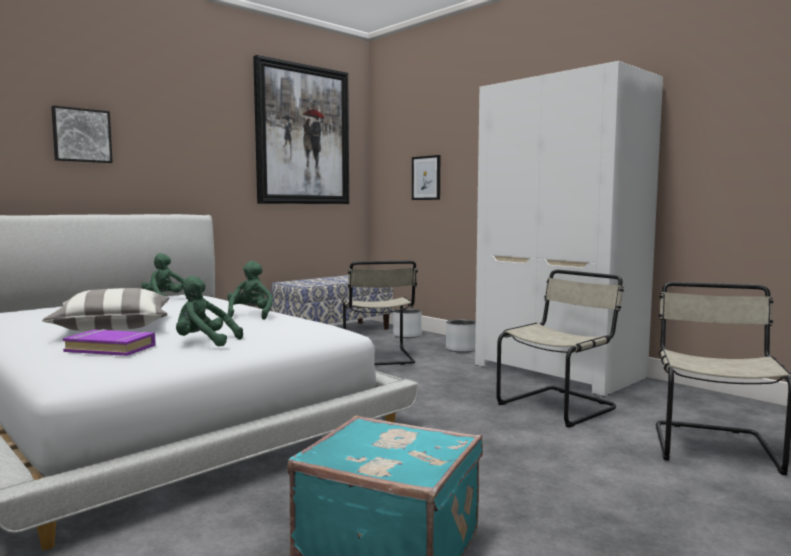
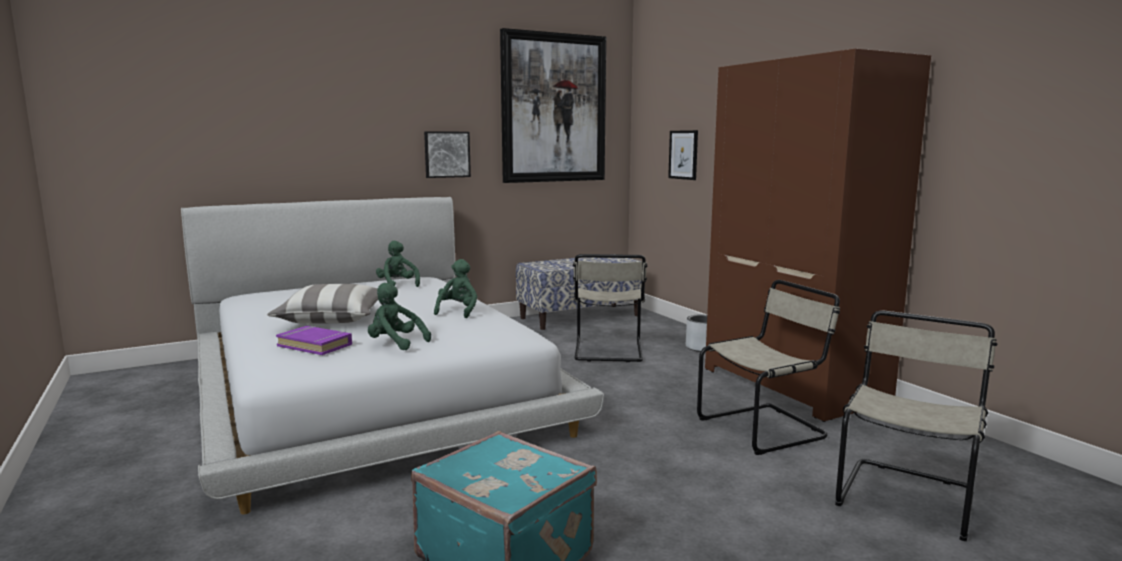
camera: 15 degrees right, 5 degrees up
(81, 135) = (330, 124): picture -> picture (447, 154)
(407, 335) = (654, 325): grey planter -> none
(560, 371) = (795, 385): white wardrobe -> brown wardrobe

